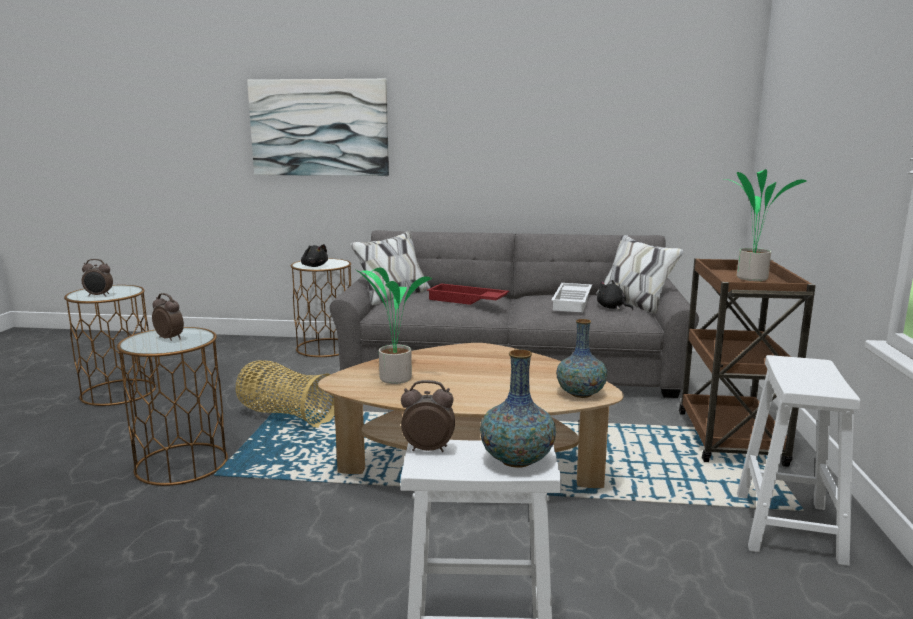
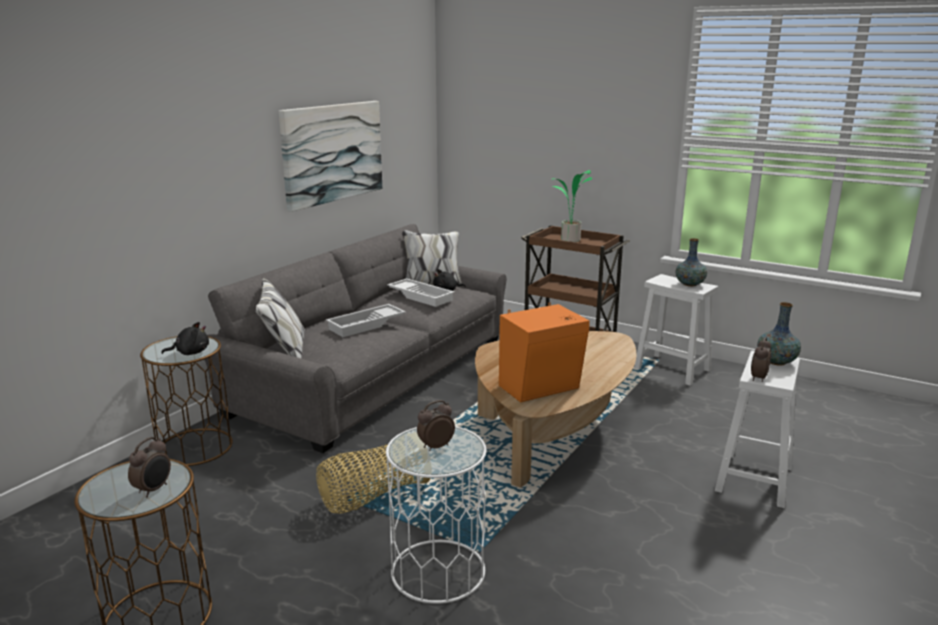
camera: 65 degrees left, 5 degrees up
(181, 464) = (438, 571): brown side table -> white side table
(319, 128) = (122, 178): picture -> picture (333, 153)
(393, 379) = (542, 388): potted plant -> orange speaker
(466, 300) = (366, 325): red tray -> white tray
(581, 394) = (612, 342): vase -> vase (690, 284)

